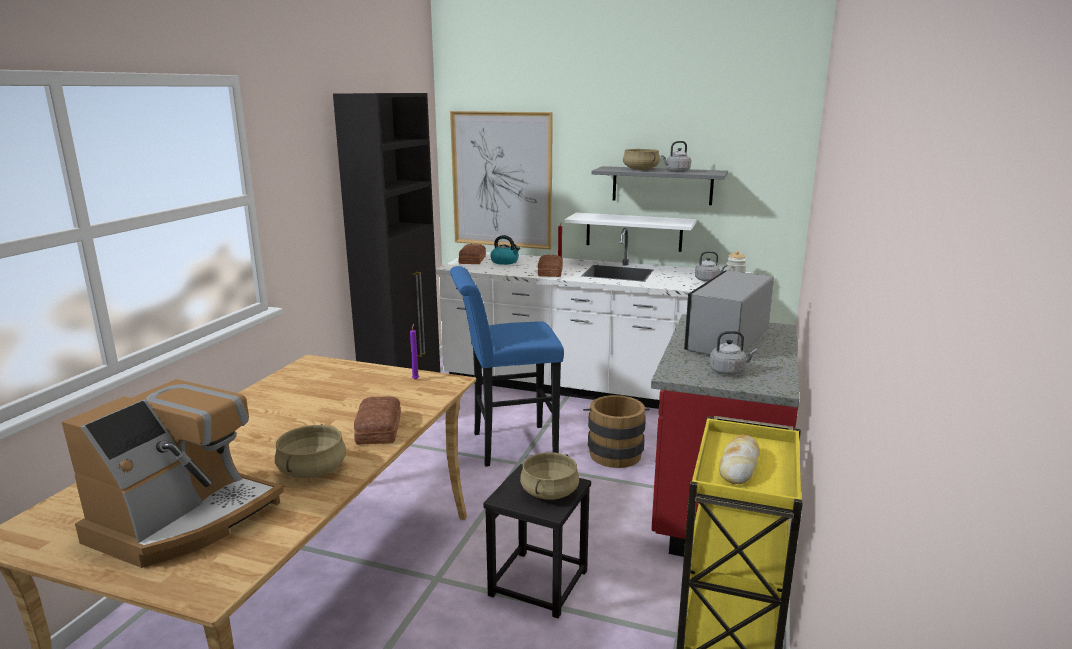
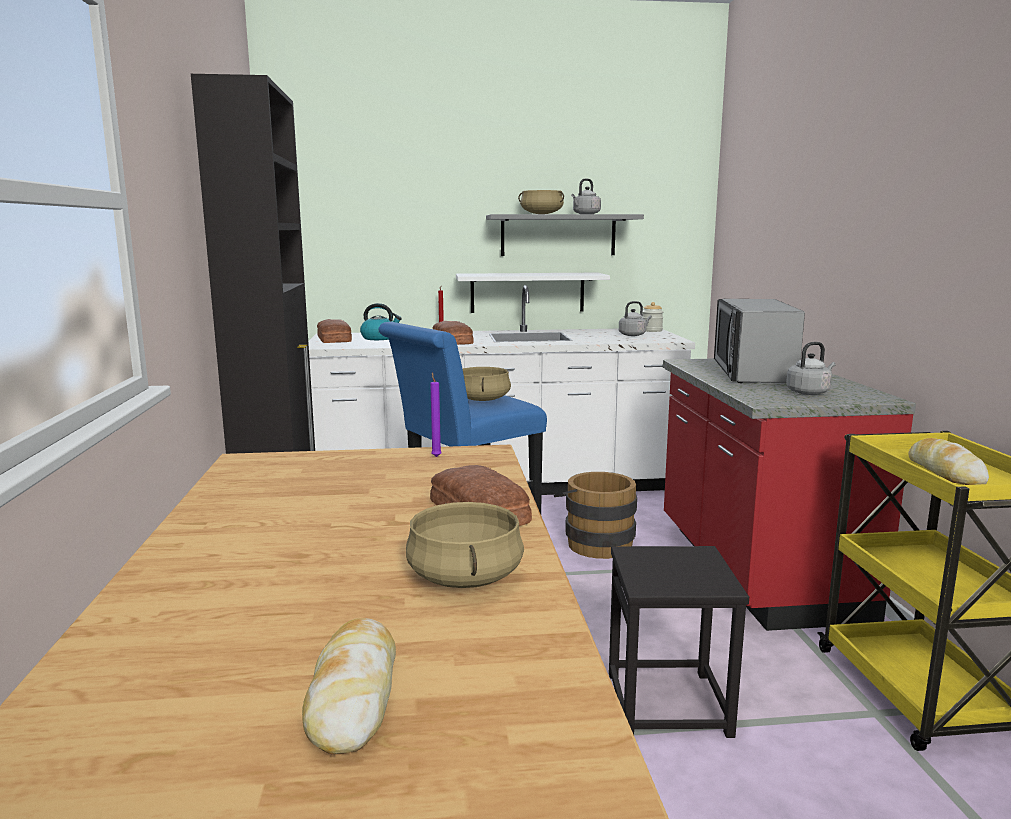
camera: 25 degrees left, 5 degrees down
(186, 520) = (354, 695): coffee machine -> bread
(502, 180) = (356, 237): picture -> none
(550, 492) = (690, 567): beige cooking pot -> beige cooking pot (483, 399)

